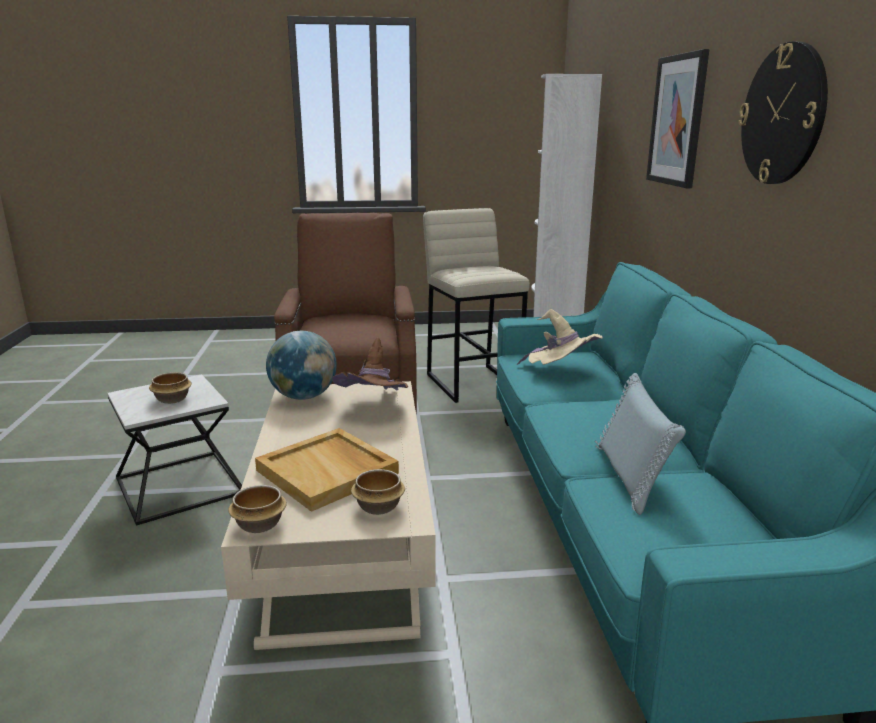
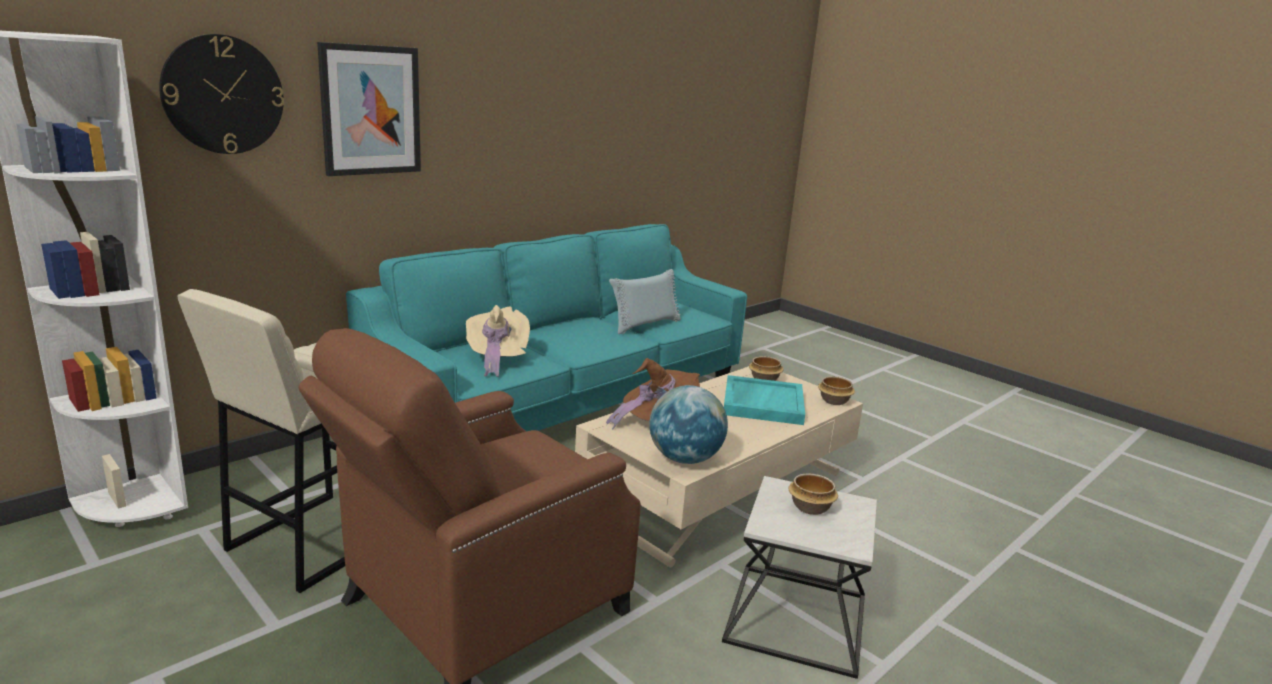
camera: 130 degrees left, 0 degrees up
(328, 472) = (762, 403): beige tray -> turquoise tray
(783, 115) = (520, 106): wall clock -> wall clock (223, 95)

